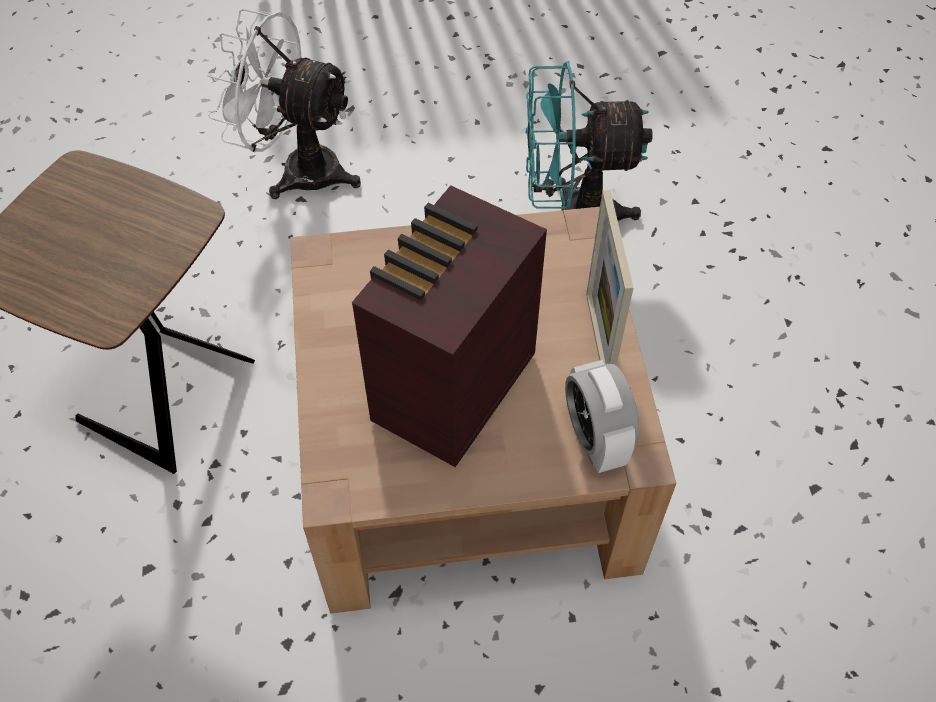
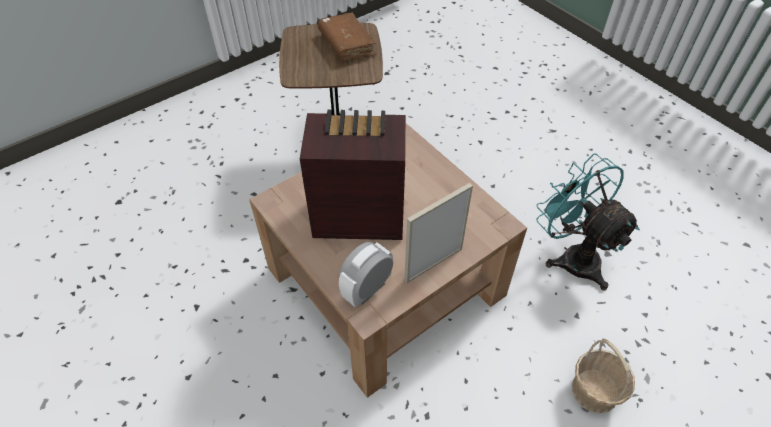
camera: 60 degrees right, 5 degrees down
(91, 210) = (347, 44): none -> brown book
(298, 169) = (497, 131): white fan -> none
(765, 313) = (594, 391): none -> basket

